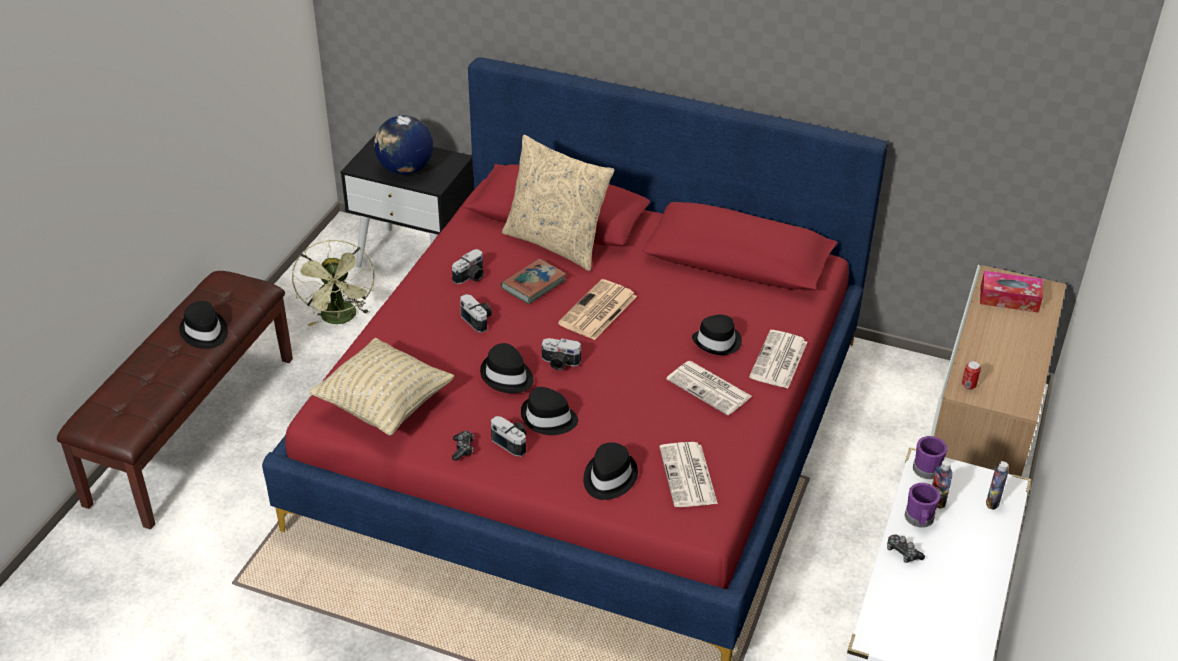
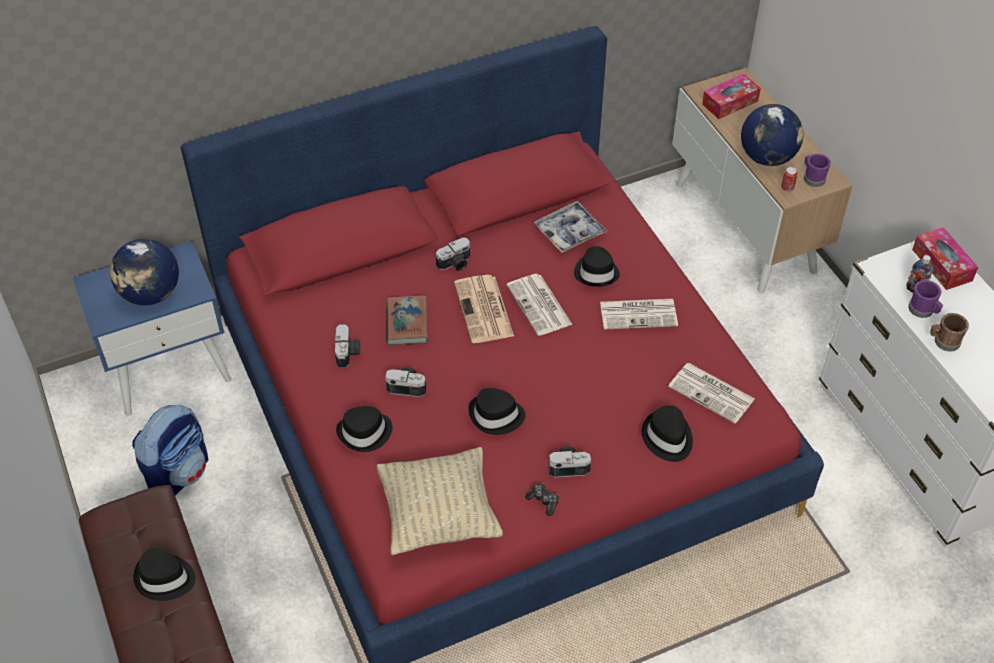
camera: 45 degrees left, 10 degrees up
(341, 319) = (179, 473): green fan -> backpack
(415, 257) = (169, 369): black nightstand -> blue nightstand
(548, 419) = (567, 426): black hat -> black hat (365, 433)
(556, 243) = (373, 274): beige pillow -> none
(560, 363) = (517, 375): camera -> camera (455, 264)
(736, 304) = (569, 232): none -> tray
(779, 361) = (651, 257): newspaper -> newspaper (540, 305)
(902, 552) = (943, 342): game controller -> brown mug
(927, 467) = (880, 268): purple mug -> purple mug (812, 178)
(984, 354) = (767, 157): none -> globe
(992, 502) = (942, 265): bottle -> tissue box

